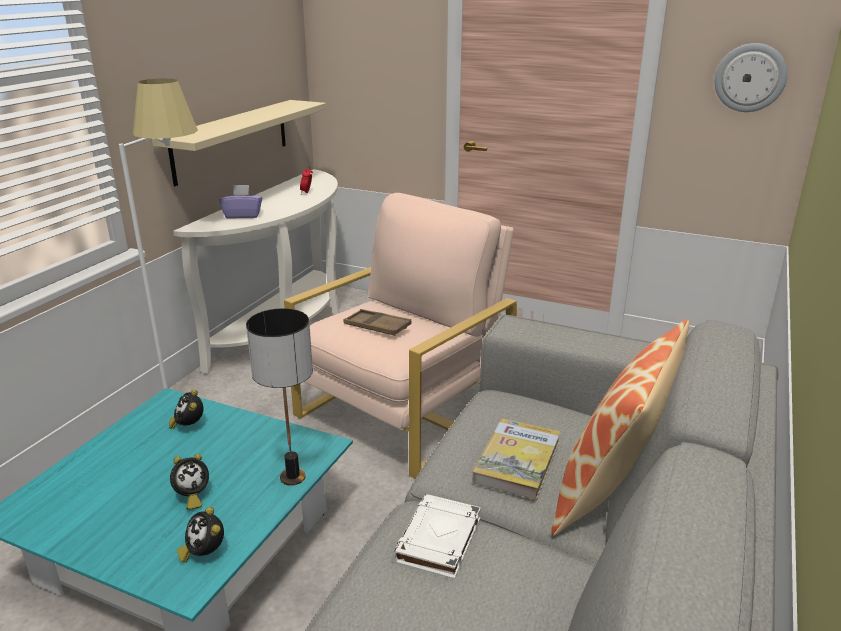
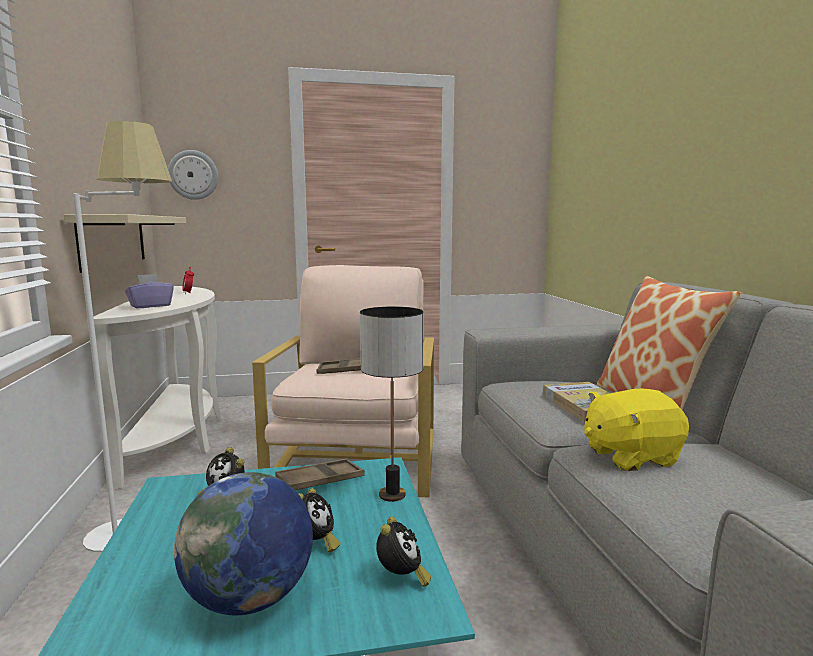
camera: 35 degrees left, 15 degrees down
(112, 520) = (249, 598): none -> globe
(204, 553) = (401, 578): alarm clock -> alarm clock turned 105 degrees counterclockwise
(263, 439) = (320, 480): none -> brown tray
(438, 541) = (630, 456): white book -> yellow plush toy
(750, 77) = (508, 185): wall clock -> wall clock (193, 175)

